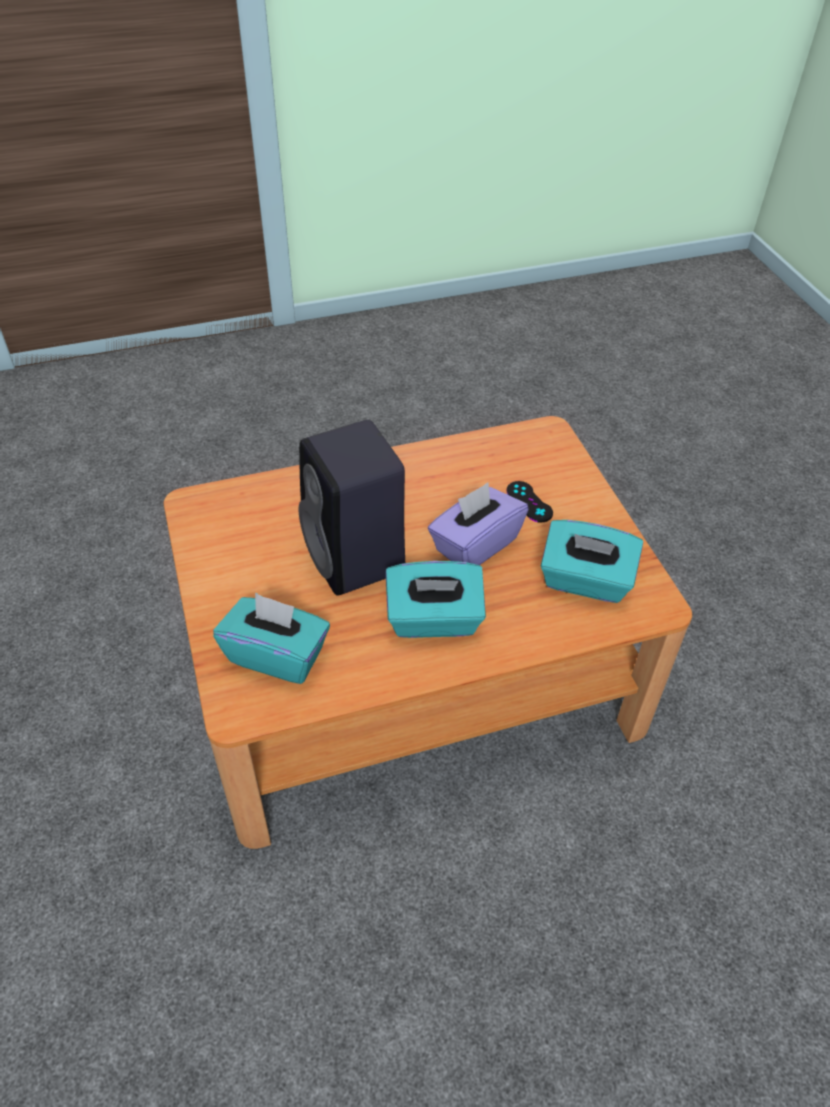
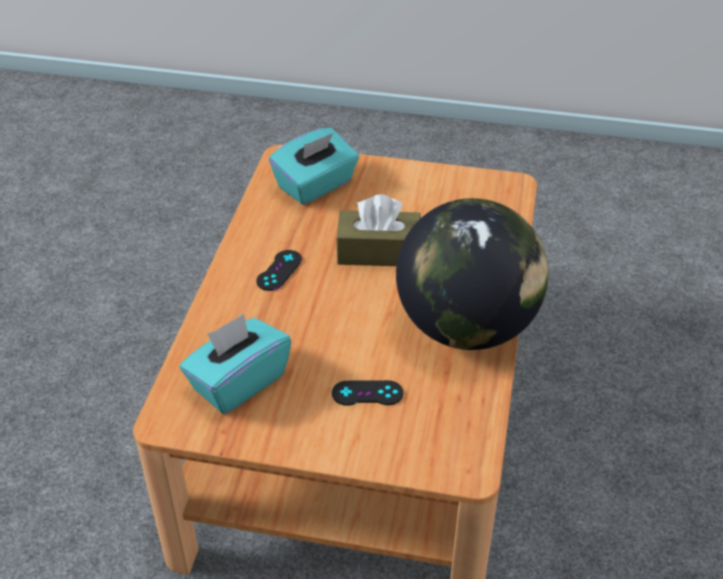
camera: 120 degrees right, 5 degrees down
(357, 559) = (378, 252): black speaker -> brown tissue box
(415, 473) = (466, 327): none -> globe
(434, 620) = (279, 270): turquoise tissue box -> black game controller
(475, 545) = (340, 328): purple tissue box -> none

